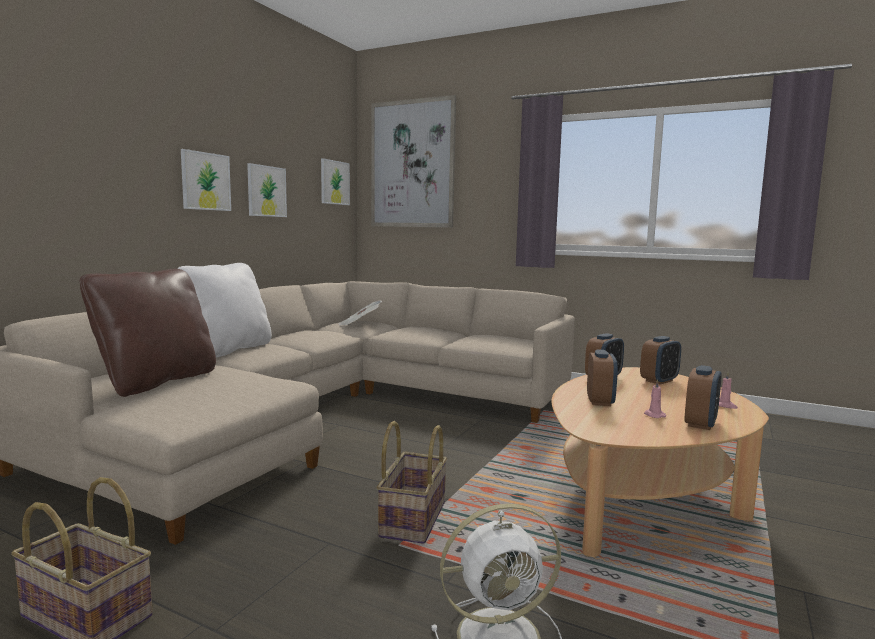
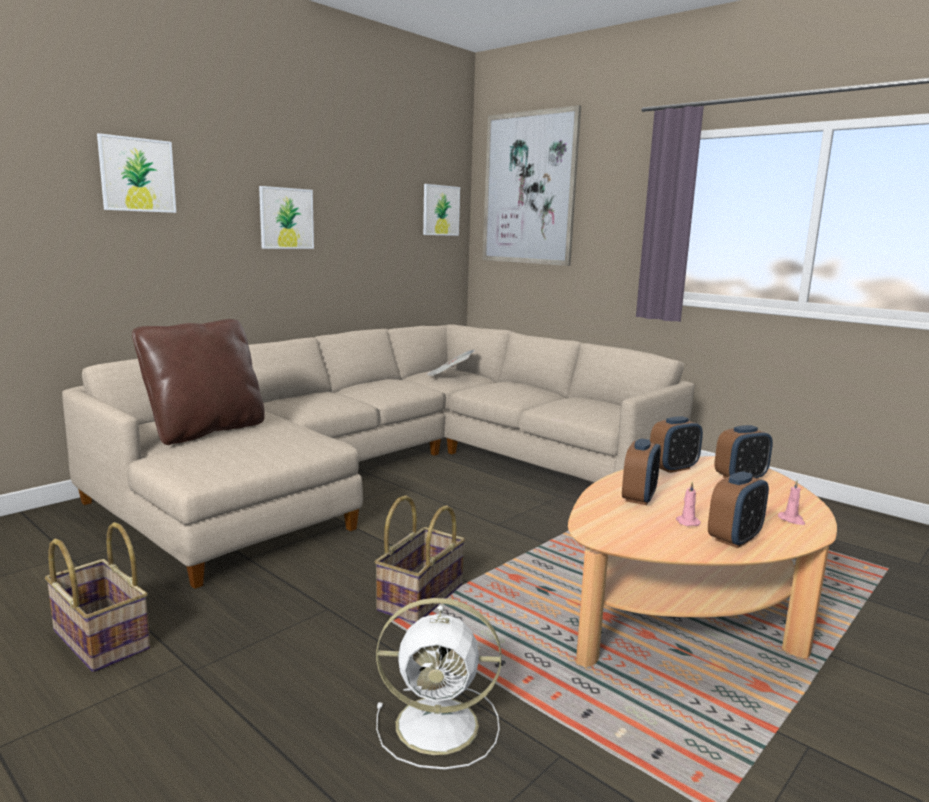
camera: 15 degrees right, 5 degrees up
(229, 349) = (295, 398): white pillow -> none
(266, 191) = (356, 225): picture -> picture (137, 175)

